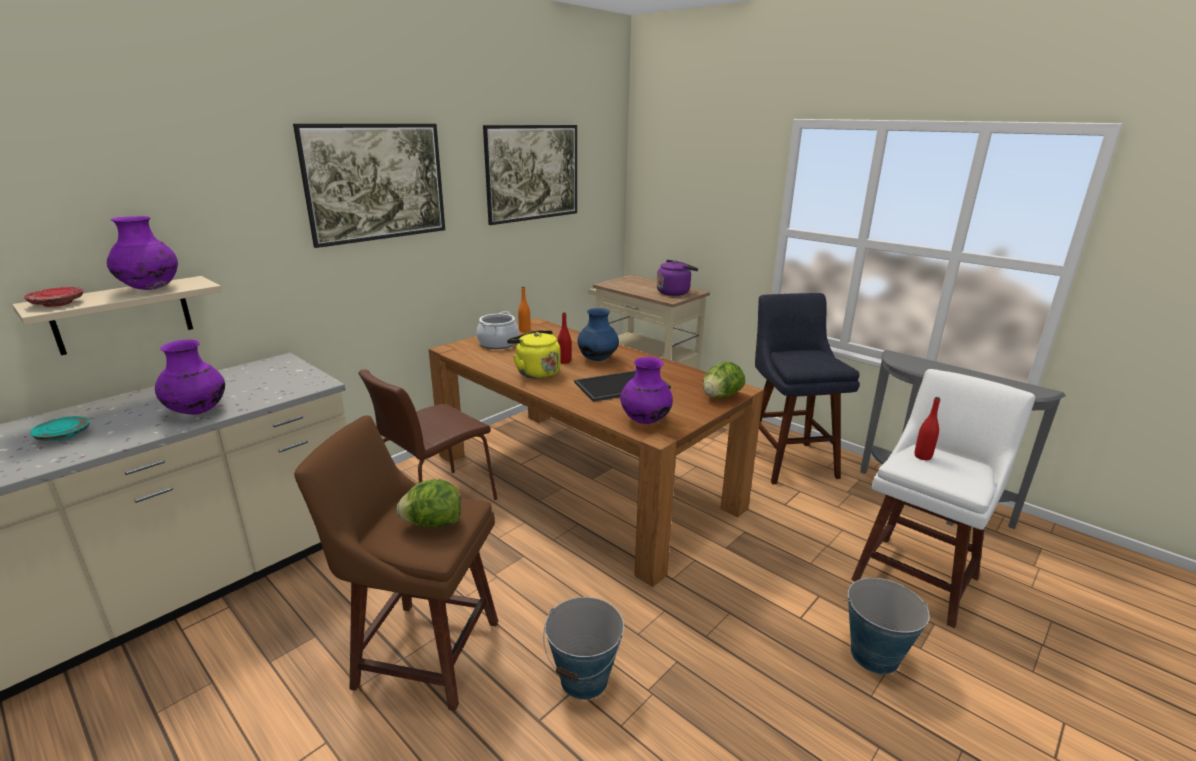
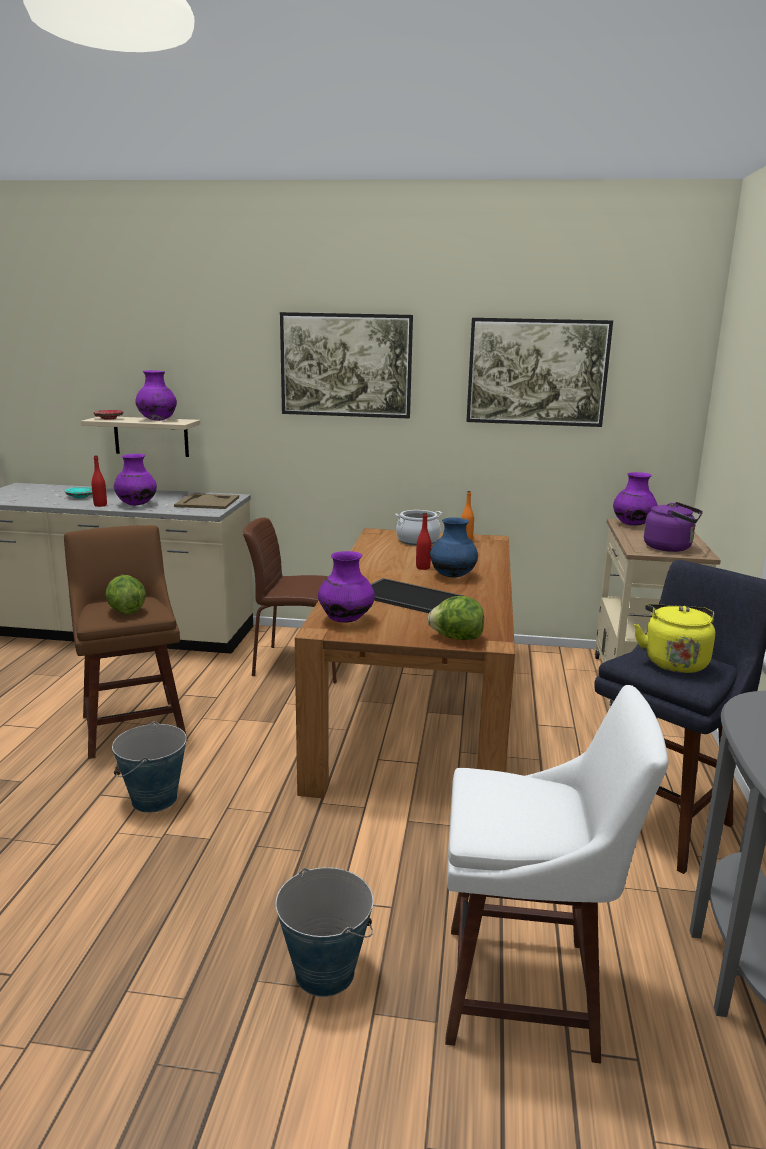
camera: 55 degrees right, 5 degrees down
(274, 376) = (207, 502): none -> beige tray
(535, 372) = (380, 565): yellow kettle -> yellow kettle (673, 662)
(616, 284) = (632, 525): none -> purple vase
(922, 456) = (527, 790): red bottle -> red bottle (100, 505)

